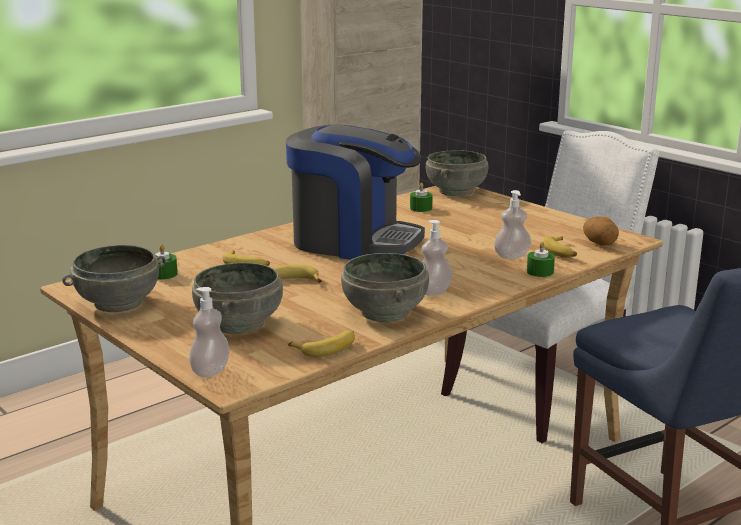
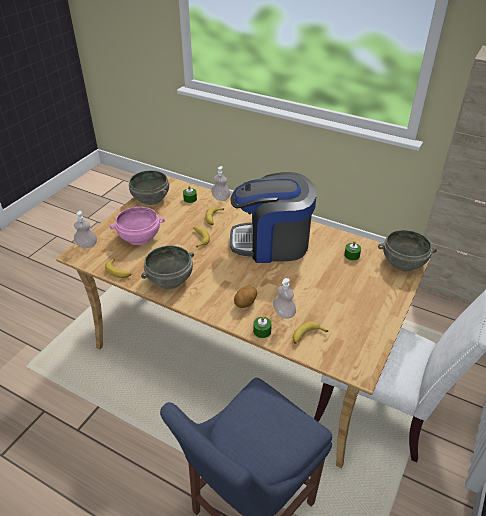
camera: 70 degrees right, 20 degrees up
(240, 324) = (139, 238): grey bowl -> pink bowl
(353, 241) = (271, 243): coffee machine -> coffee machine turned 90 degrees clockwise
(433, 292) = (206, 291): soap dispenser -> soap dispenser (221, 198)
(600, 244) = (337, 355): potato -> potato (245, 303)

